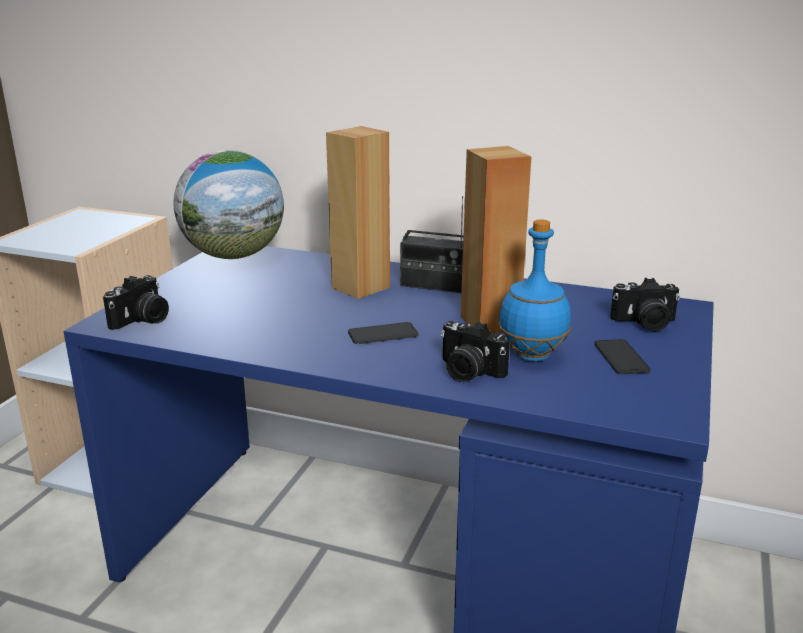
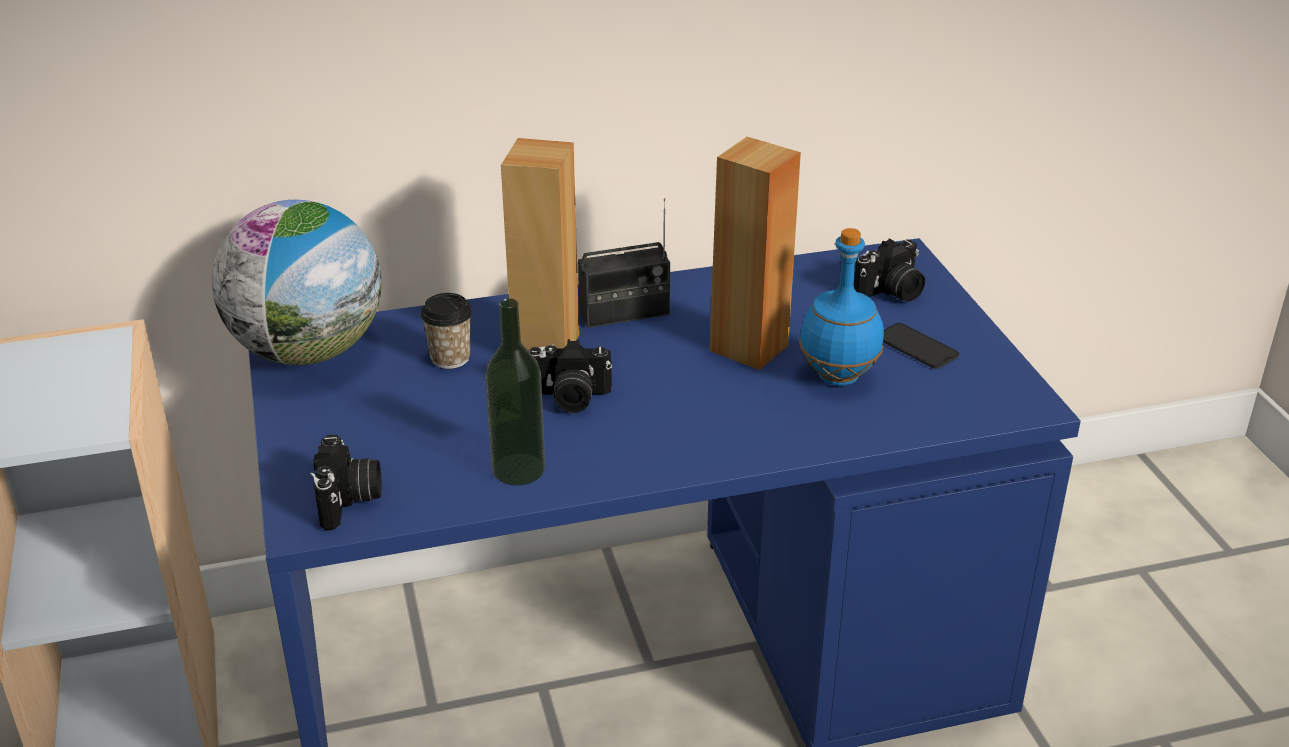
camera: 35 degrees left, 10 degrees up
(250, 336) = (518, 469): none -> bottle
(299, 278) = (450, 358): none -> cup
(383, 334) = (660, 407): phone -> none
(468, 372) = (804, 423): camera -> camera (569, 398)

